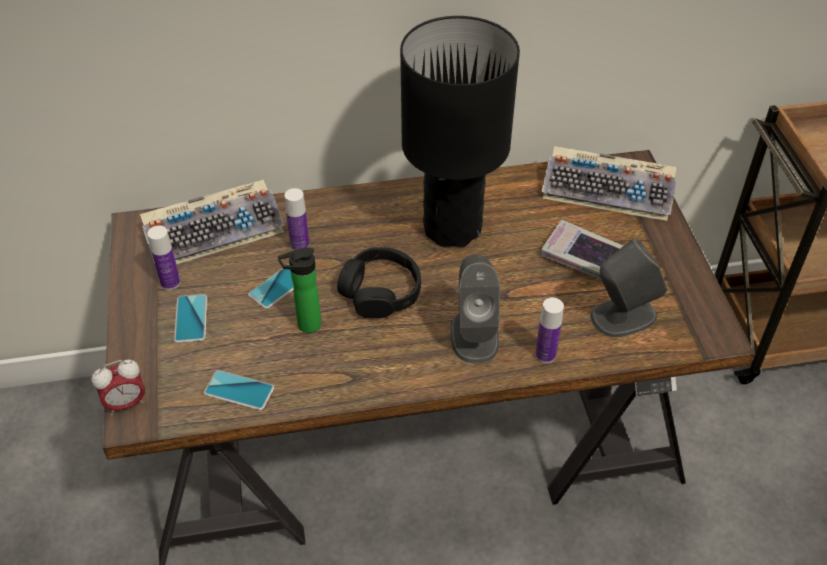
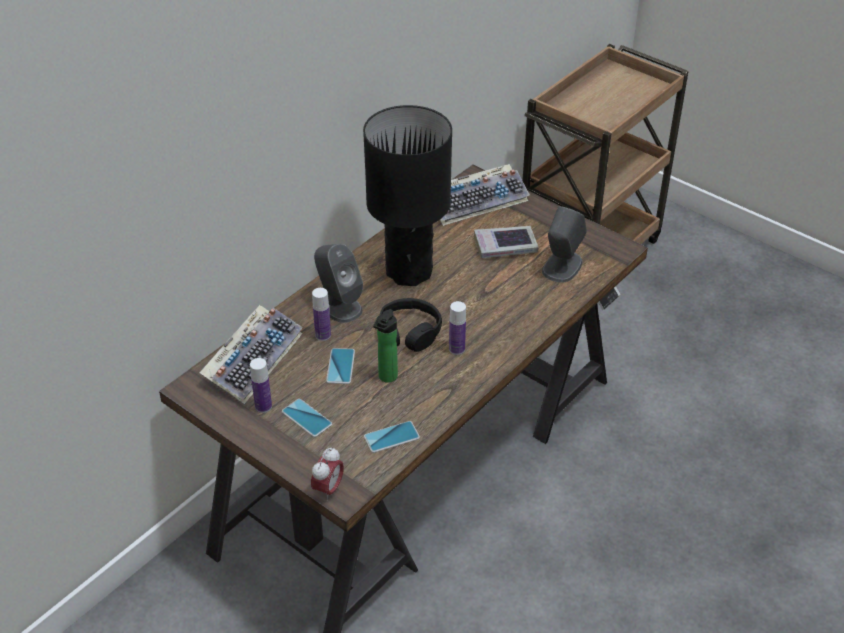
camera: 40 degrees left, 5 degrees down
(474, 335) = (493, 324): grey speaker -> grey speaker (338, 306)
(545, 355) = (544, 311): bottle -> bottle (457, 349)

